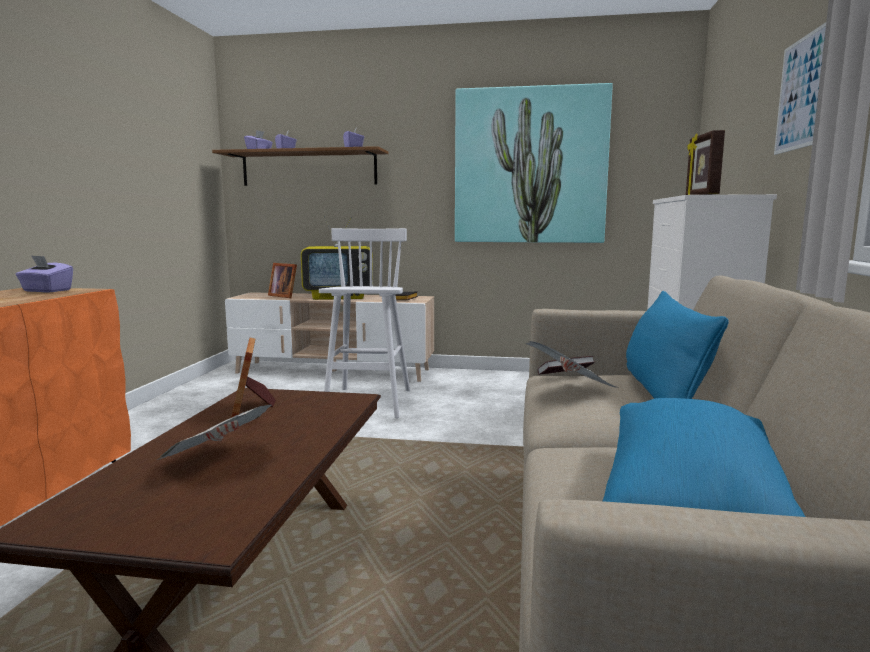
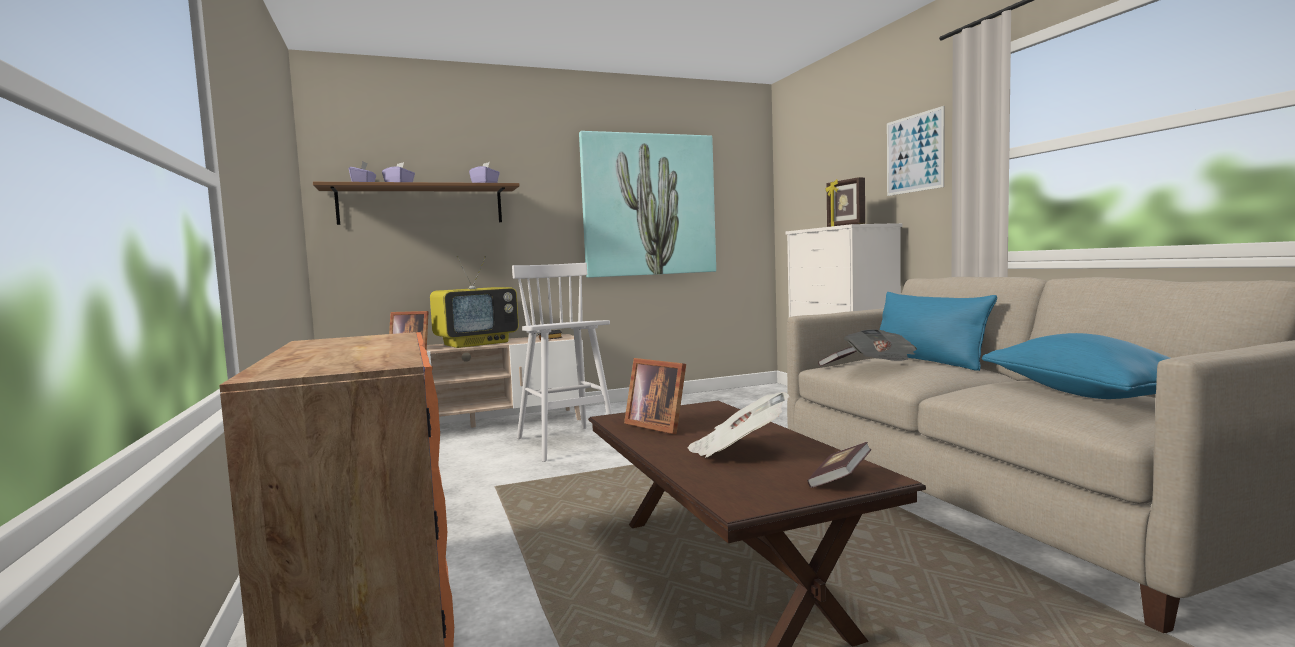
camera: 30 degrees left, 5 degrees down
(46, 291) = (356, 339): purple tissue box -> none
(179, 529) = (839, 480): none -> book

